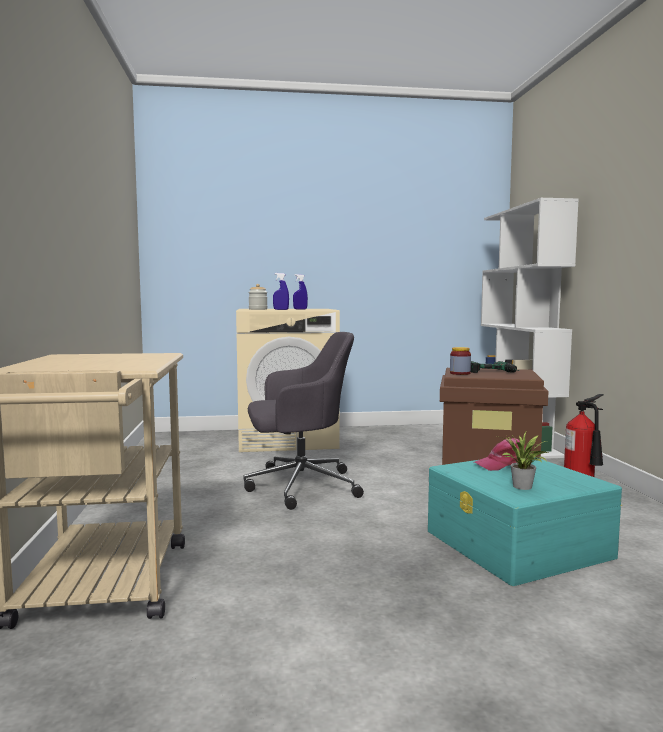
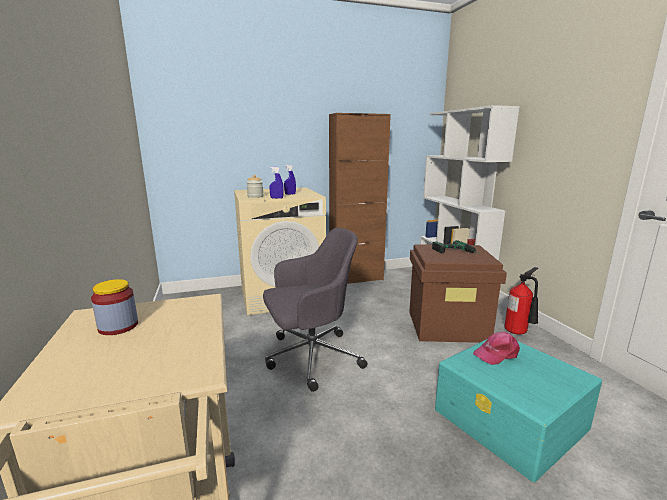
camera: 10 degrees left, 10 degrees up
(390, 430) = (356, 279): none -> brown cabinet
(460, 373) = (432, 255): jar -> jar (118, 326)
(523, 487) = (533, 391): potted plant -> none

